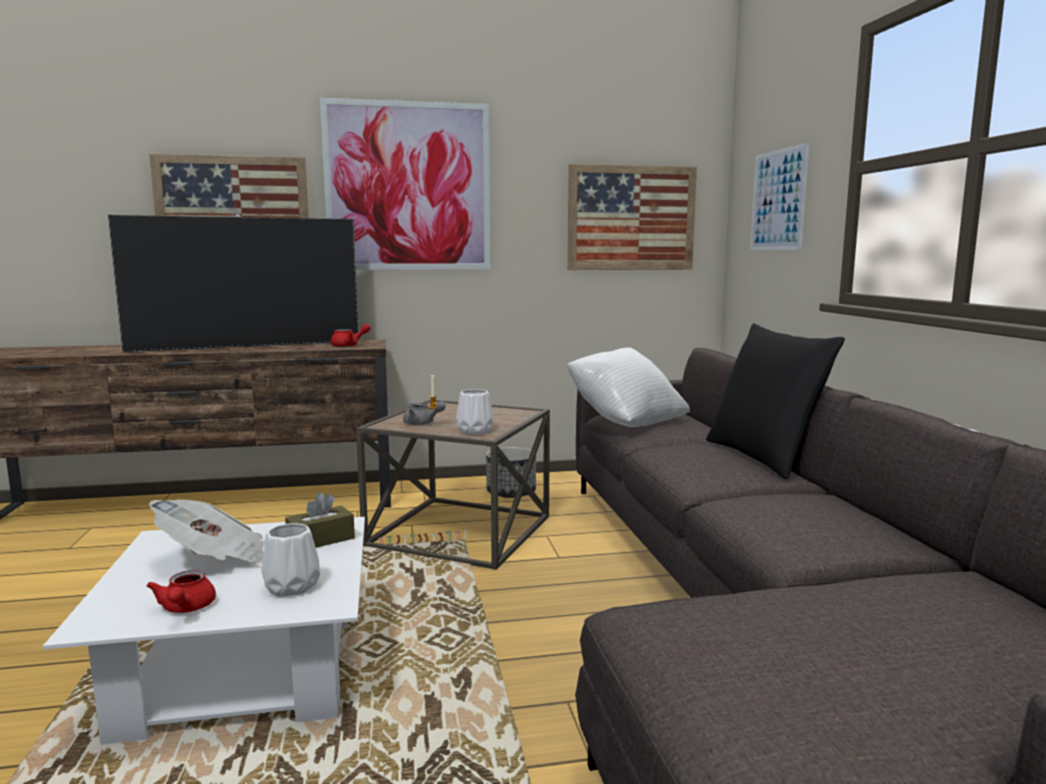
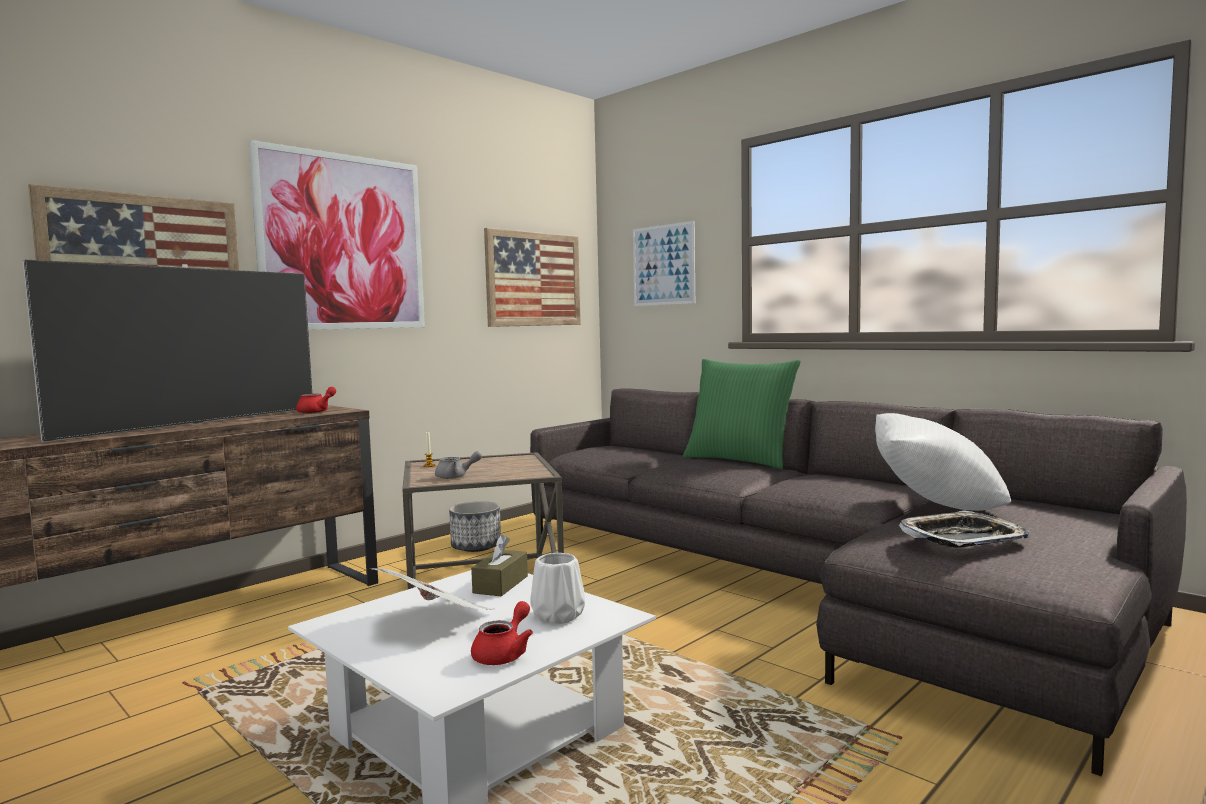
camera: 35 degrees left, 5 degrees down
(185, 609) = (504, 654): red teapot -> red teapot turned 105 degrees counterclockwise
(475, 431) = (521, 474): white vase -> none
(626, 421) = (597, 455): white pillow -> white pillow (934, 505)
(759, 648) = (962, 538): none -> tray
(764, 457) = (740, 460): black pillow -> green pillow

